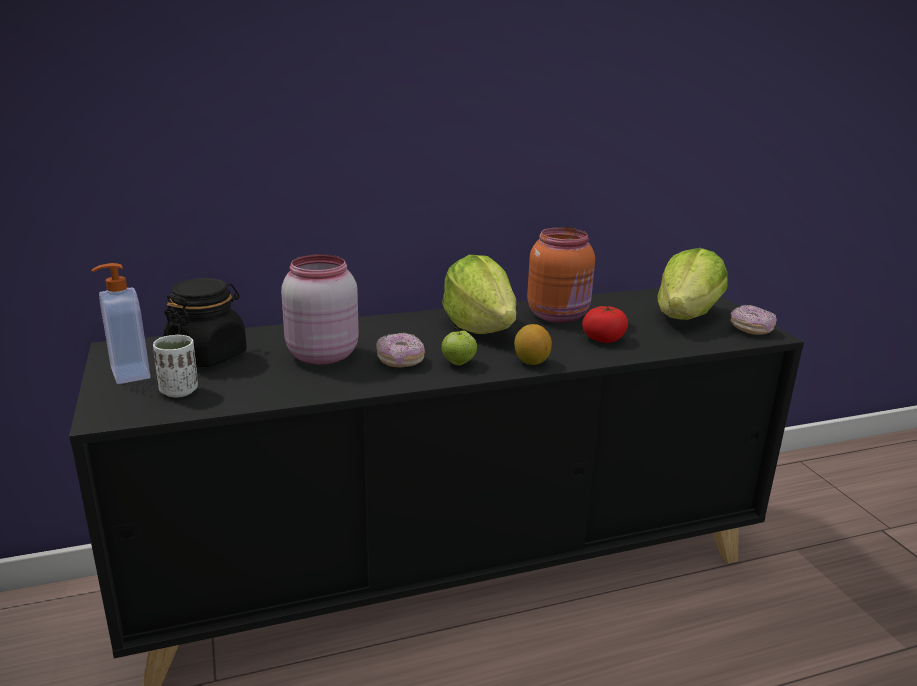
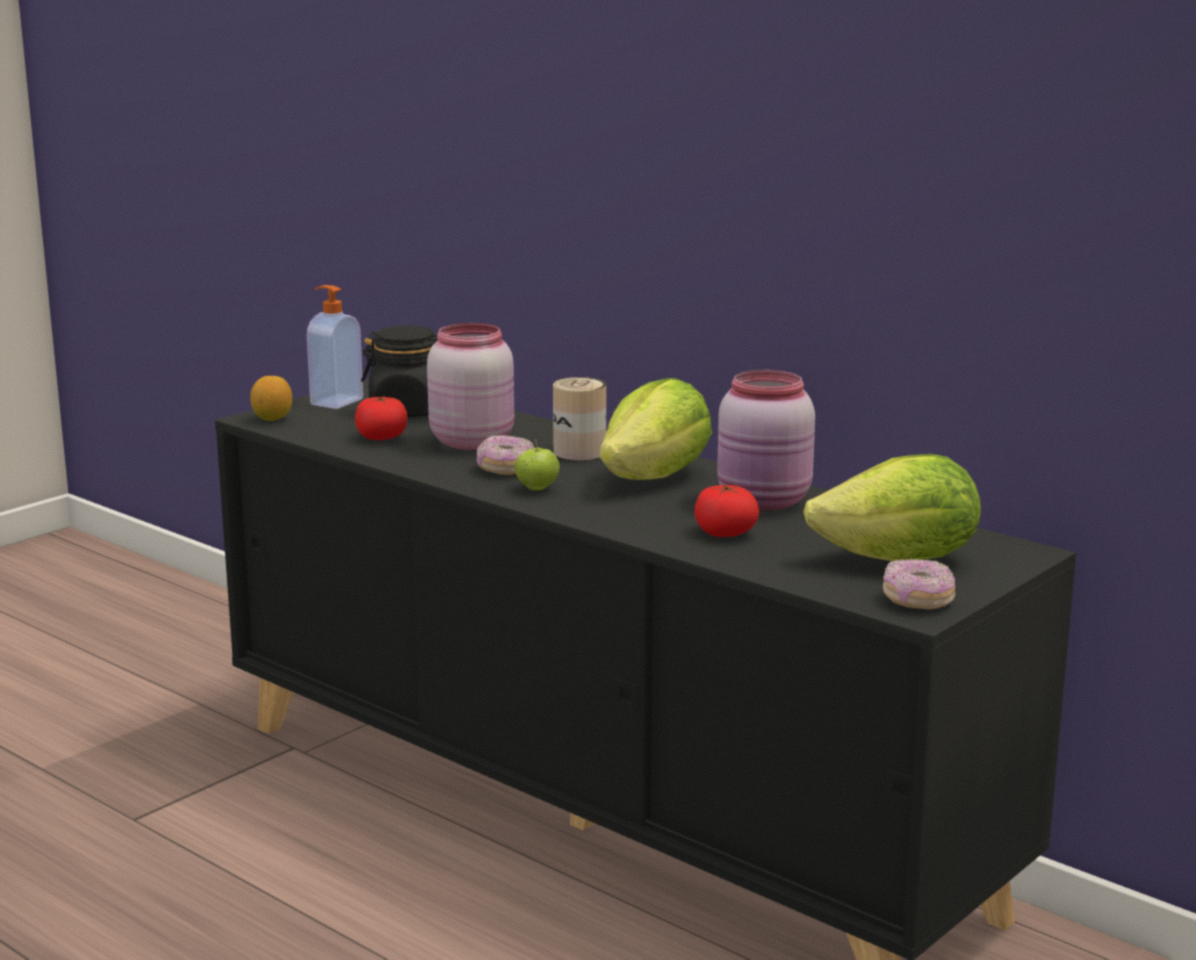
camera: 60 degrees right, 5 degrees down
(179, 391) = (326, 423): white cup -> none
(257, 380) = (382, 437): none -> tomato
(398, 332) = (579, 452): none -> can
(531, 362) = (592, 514): lemon -> lemon (272, 418)
(559, 315) = (765, 502): orange jar -> pink jar

